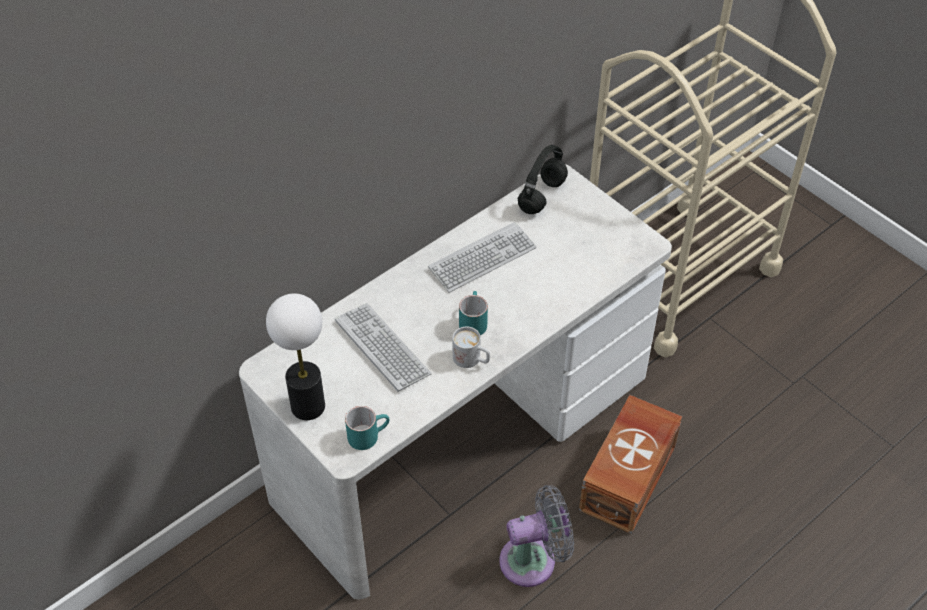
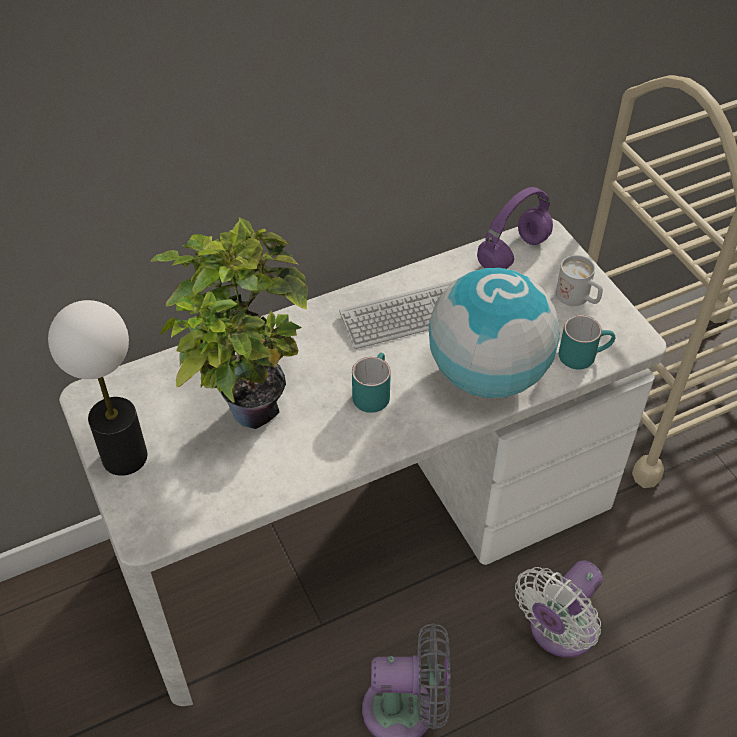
camera: 15 degrees right, 0 degrees up
(368, 435) = (185, 512): turquoise mug -> turquoise mug (583, 354)
(382, 348) = (246, 401): keyboard -> potted plant
(472, 360) = (354, 442): white mug -> white mug (578, 298)
(542, 197) = (513, 254): black headphones -> purple headphones
(551, 291) = (487, 374): none -> globe
(630, 477) = (558, 631): brown storage box -> white fan

